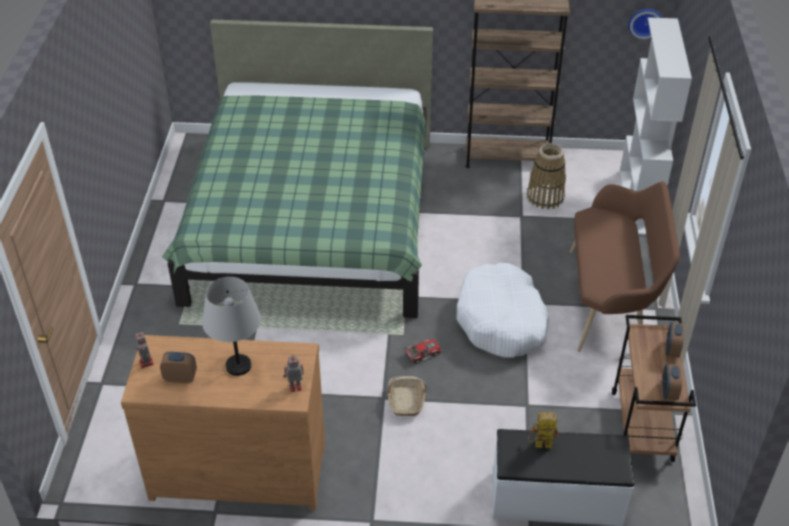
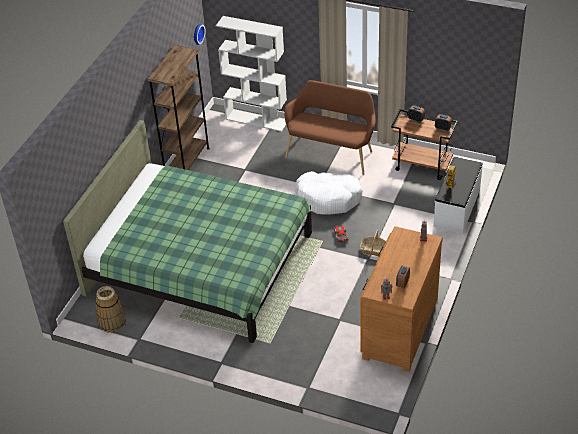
camera: 70 degrees left, 0 degrees up
(238, 366) = (401, 259): grey table lamp -> none
(545, 197) = (233, 155): basket -> basket (112, 322)

